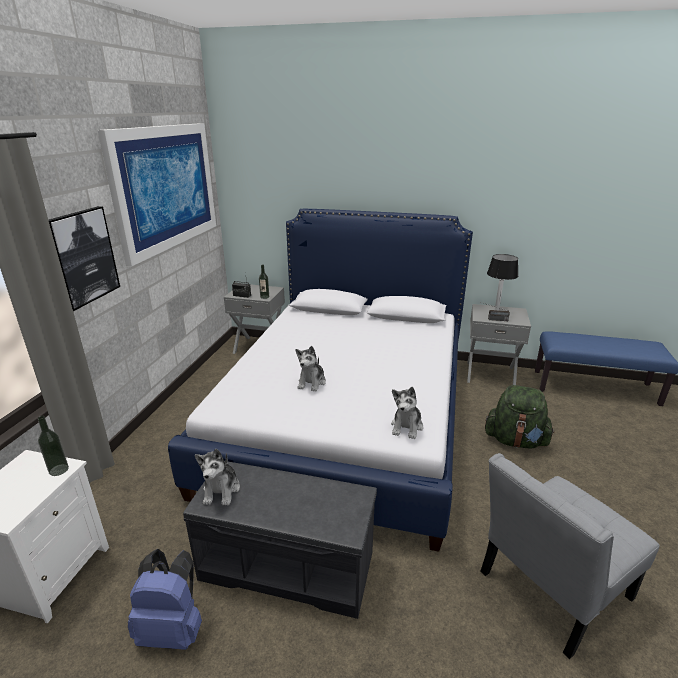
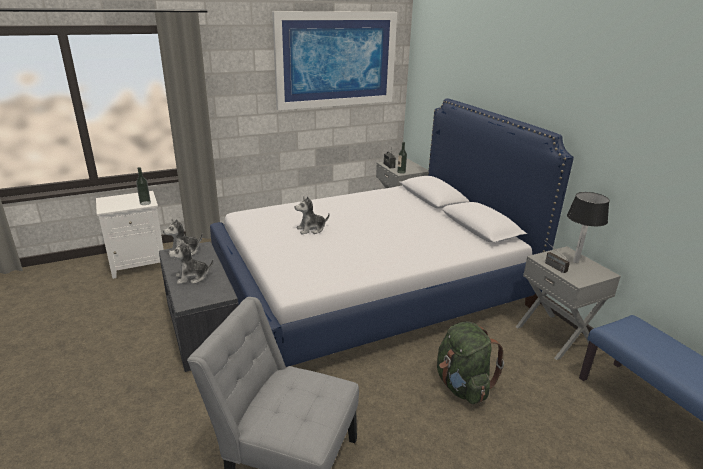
camera: 50 degrees right, 0 degrees up
(83, 257) = (238, 94): picture -> none
(173, 629) = (132, 312): blue backpack -> none
(407, 427) = (302, 279): plush toy -> plush toy (192, 277)

